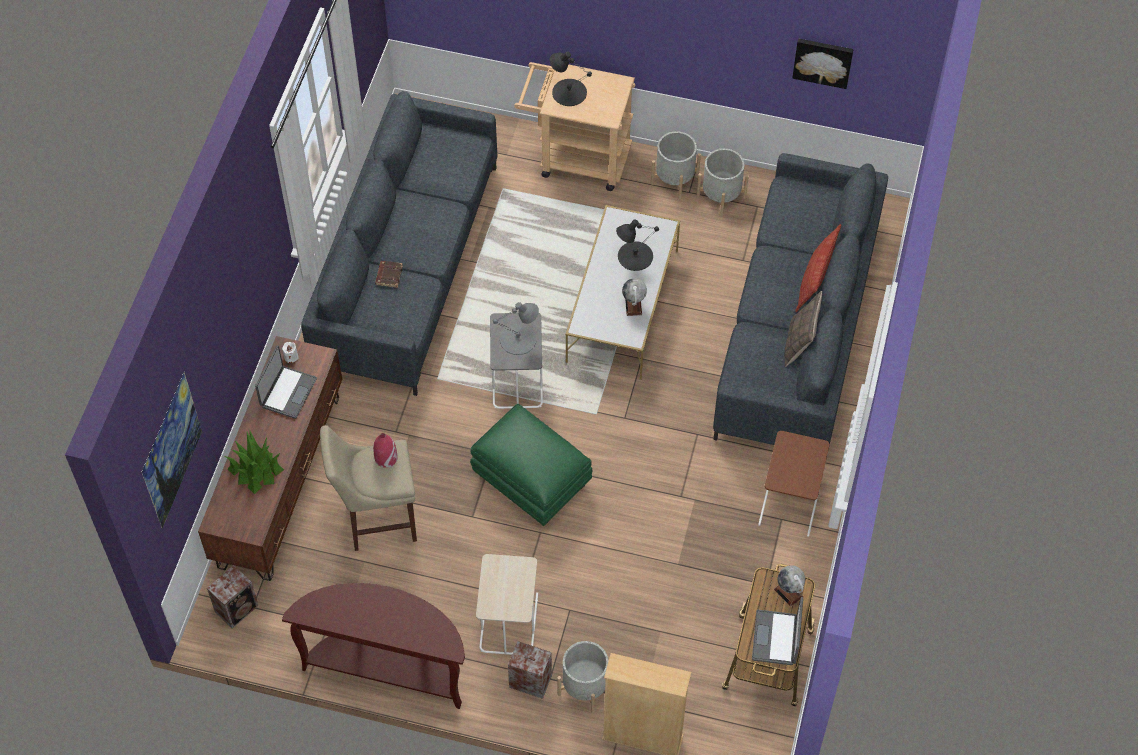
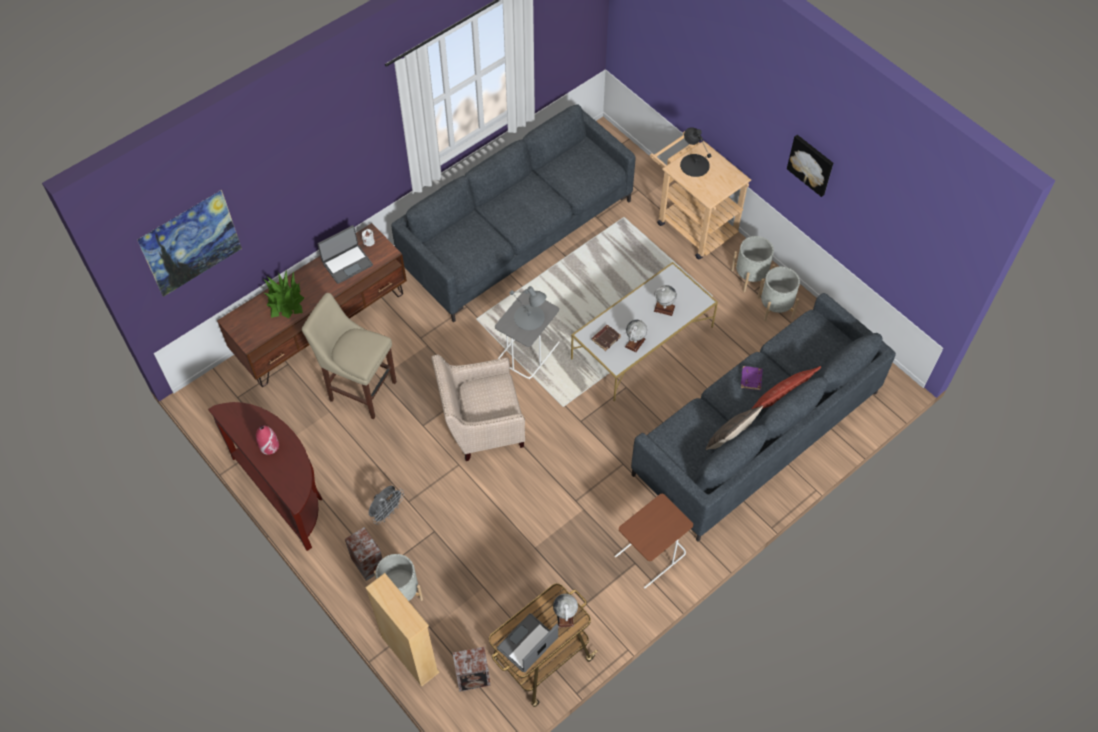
camera: 35 degrees right, 0 degrees up
(238, 608) = (228, 392): speaker -> speaker (474, 677)
(385, 457) = (366, 343): red vase -> red vase (269, 445)
(388, 275) = (479, 225): brown book -> brown book (605, 338)
(508, 621) = (387, 512): beige side table -> grey fan
(530, 481) = (481, 425): green ottoman -> beige armchair
(634, 256) = (664, 308): black table lamp -> globe
(775, 276) = (751, 379): none -> purple book
(823, 61) = (885, 233): picture -> picture (811, 164)

